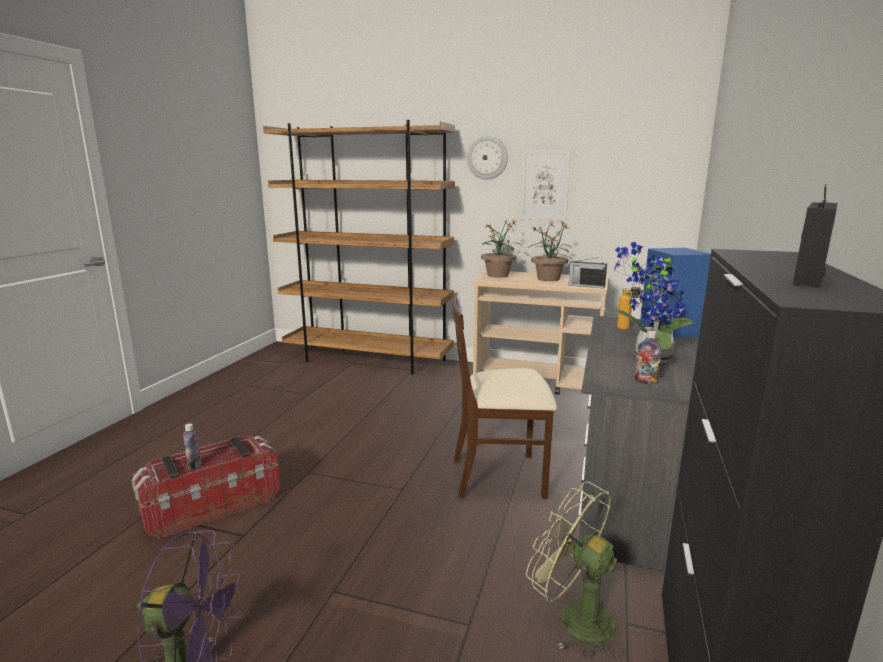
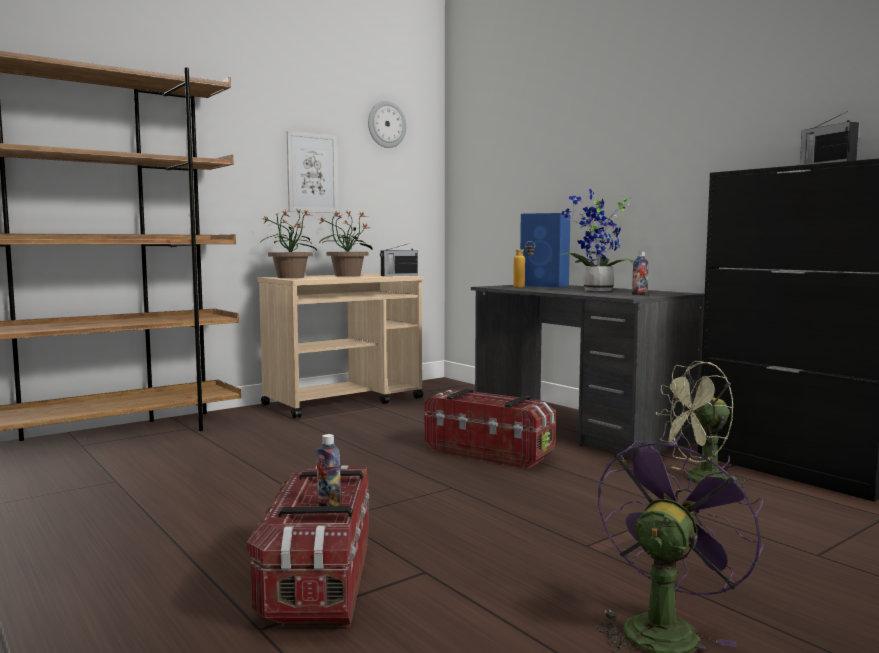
camera: 55 degrees left, 10 degrees down
(487, 158) = (245, 135): wall clock -> wall clock (386, 124)
(499, 476) = (489, 453): beige chair -> storage box

